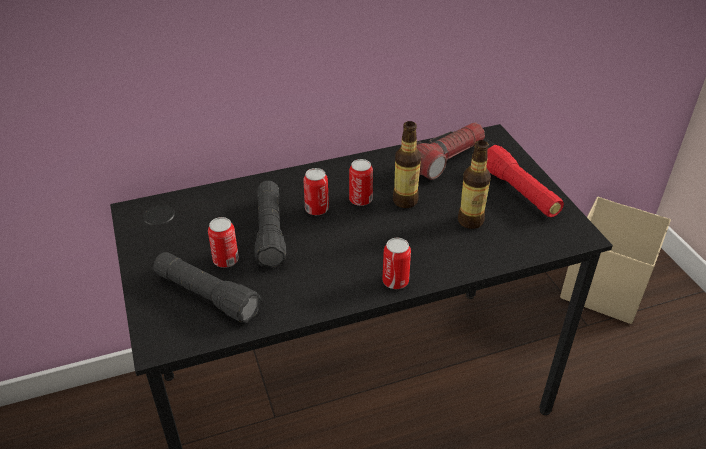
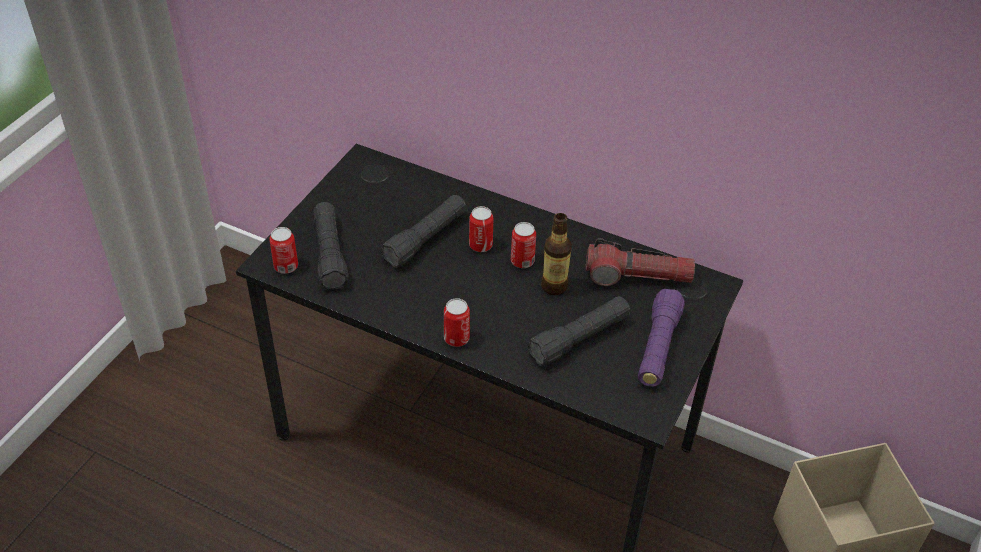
camera: 45 degrees right, 5 degrees up
(226, 260) = (372, 238): can -> can (286, 266)
(470, 221) = (579, 339): bottle -> black flashlight
(519, 191) = (658, 347): red flashlight -> purple flashlight

